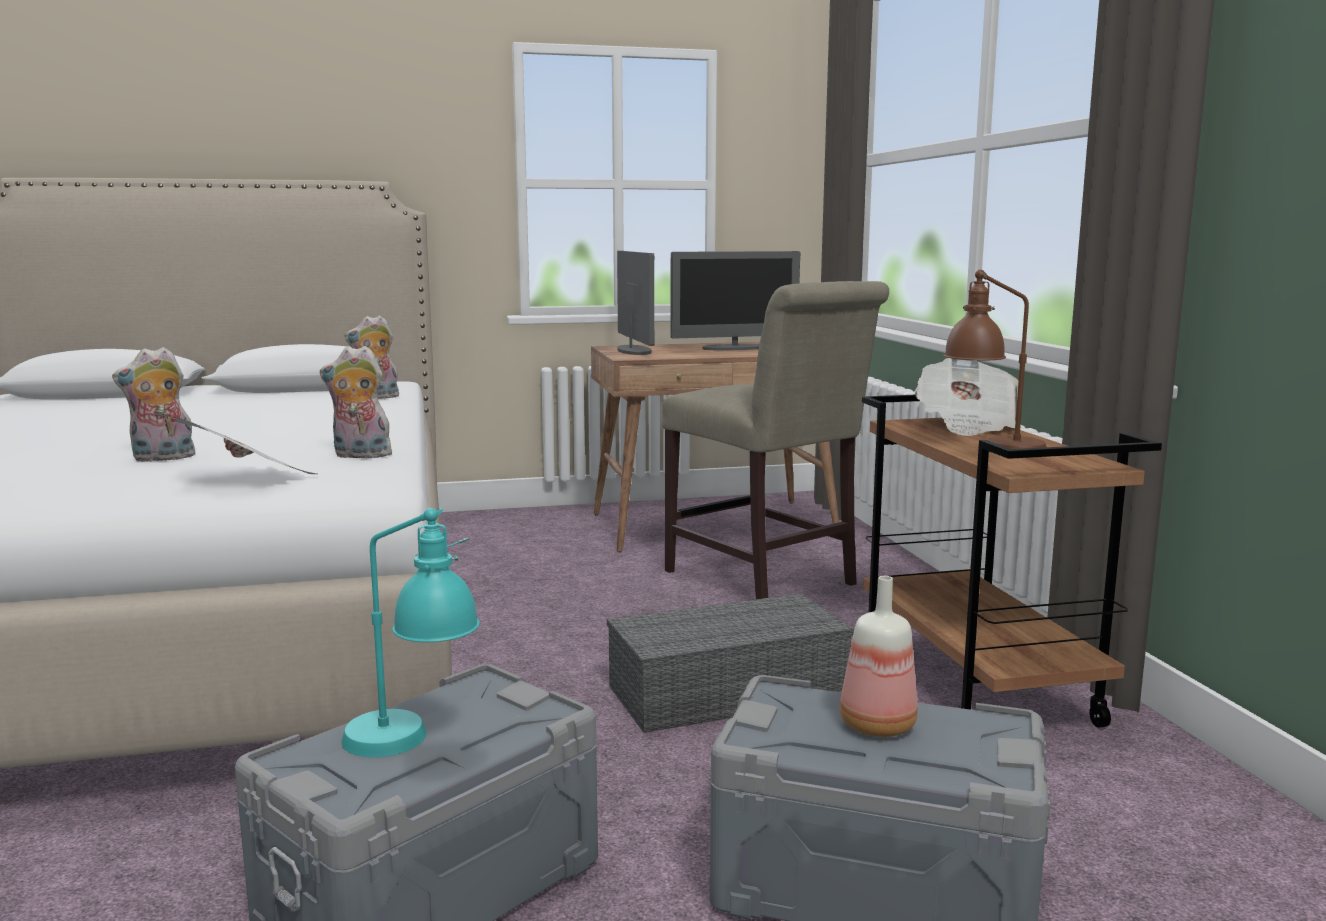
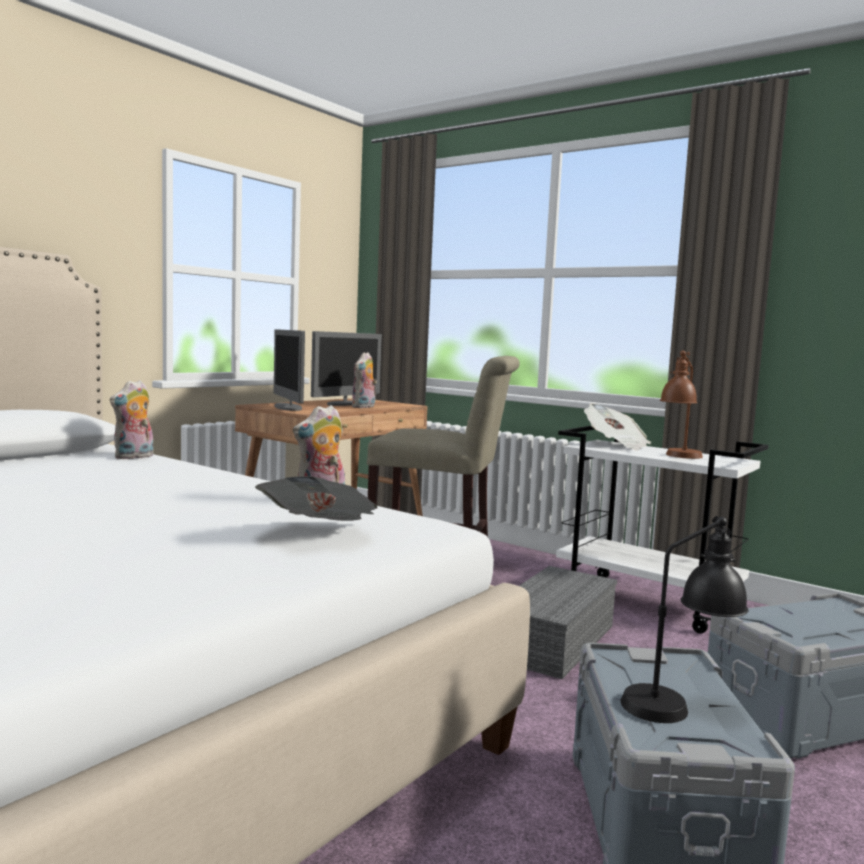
camera: 40 degrees left, 5 degrees down
(162, 458) = (149, 528): plush toy -> plush toy (364, 407)
(414, 744) = (679, 703): turquoise table lamp -> black table lamp
(634, 351) = (288, 407): monitor -> monitor turned 150 degrees counterclockwise
(875, 726) = (809, 618): bottle -> none
(977, 685) = (648, 602): brown cart -> white cart

